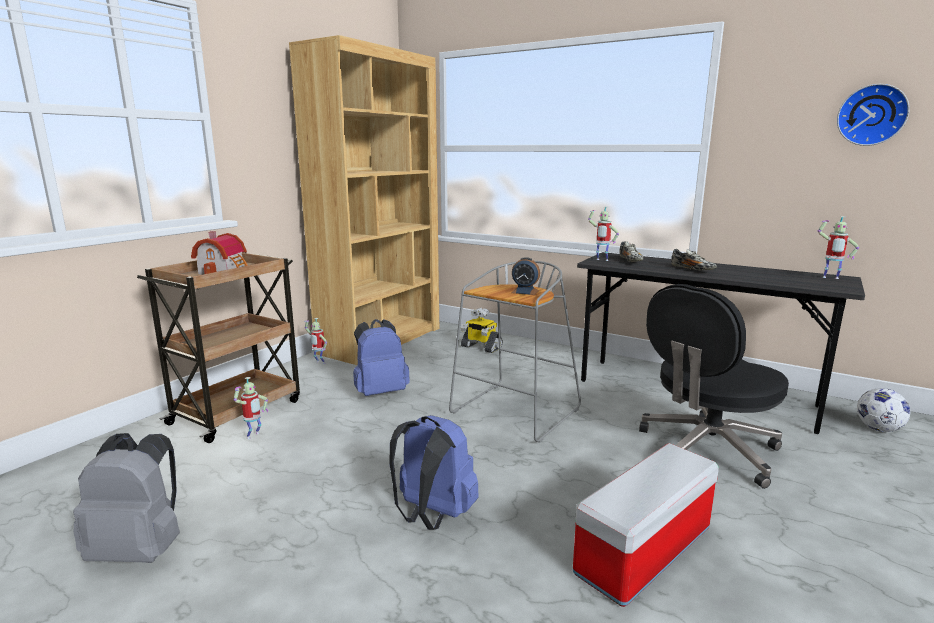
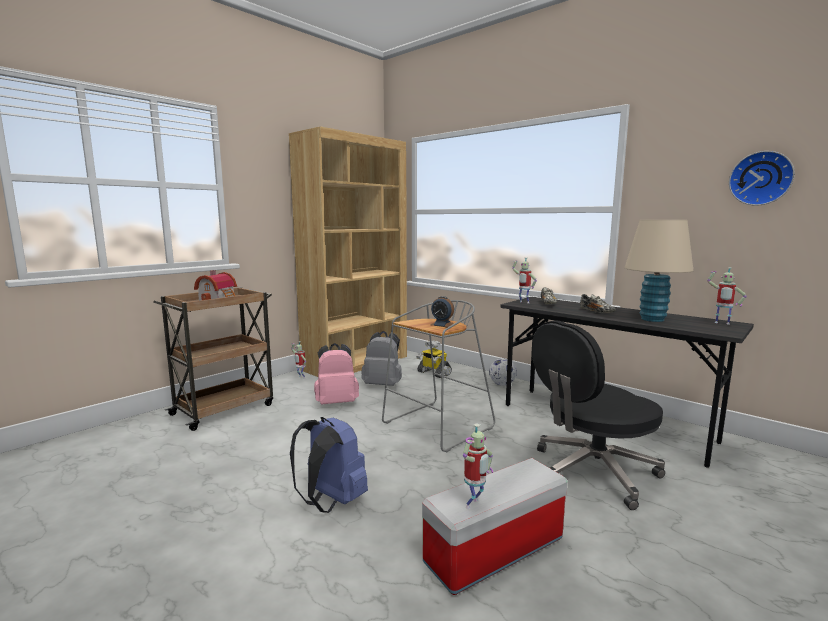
camera: 10 degrees right, 5 degrees down
(141, 550) = (109, 503): grey backpack -> grey backpack (383, 385)
(254, 436) = (227, 428): toy robot -> toy robot (474, 505)
(380, 392) = (336, 402): blue backpack -> pink backpack
(757, 276) = (652, 319): none -> beige table lamp
(878, 429) = (773, 468): football -> football (502, 384)

